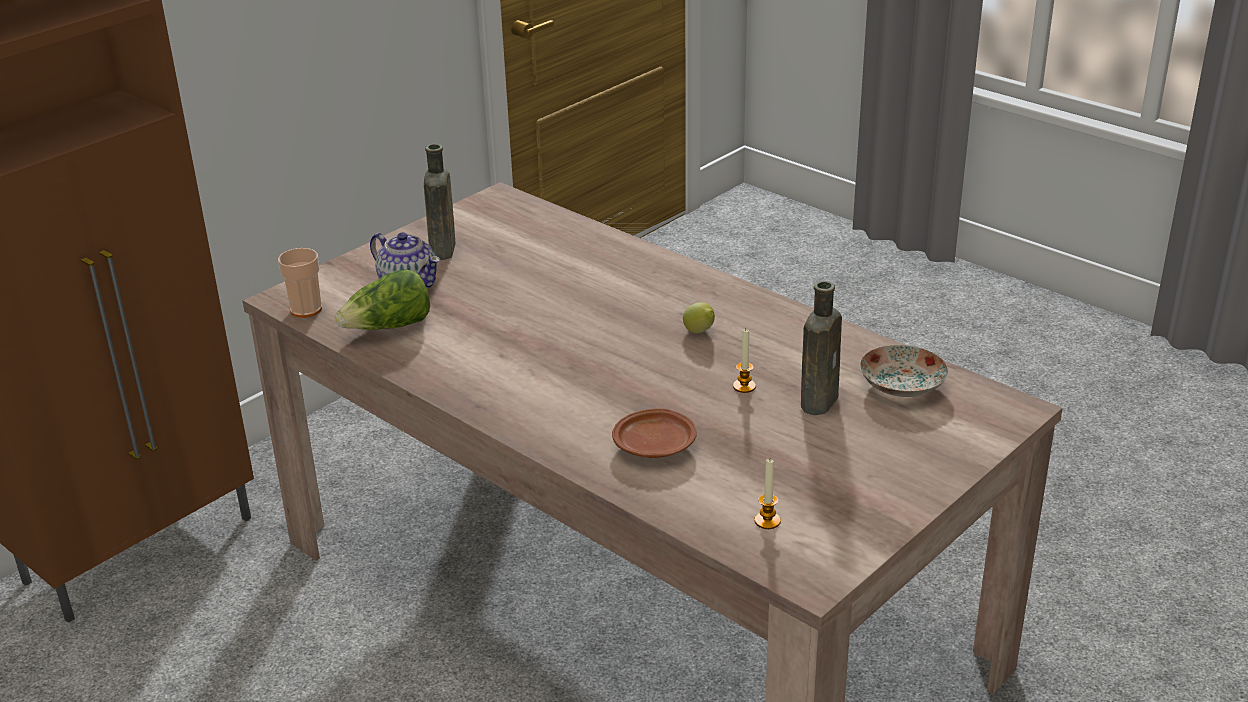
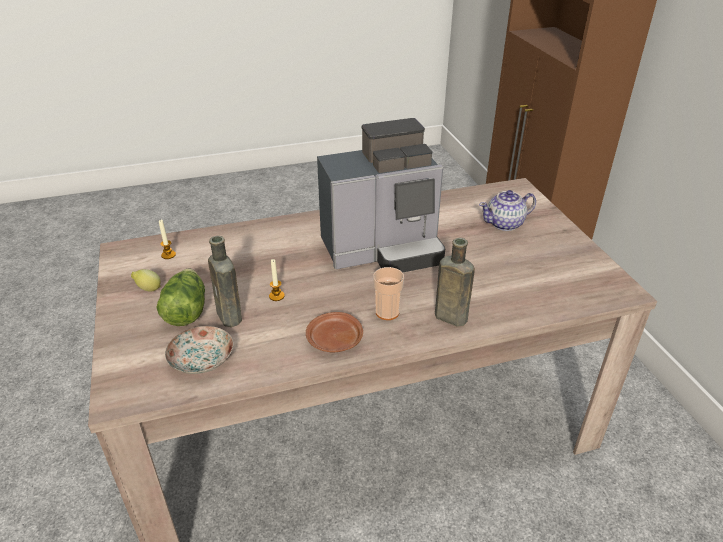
camera: 120 degrees right, 5 degrees up
(306, 309) = (499, 190): cup -> cup (387, 312)
(389, 327) = (458, 207): lettuce -> lettuce (185, 310)
(443, 252) = (543, 245): brown bottle -> brown bottle (448, 317)
(560, 349) = (383, 250): none -> coffee machine
(655, 446) = (262, 247): brown plate -> brown plate (334, 340)
(700, 332) = (351, 305): lemon -> lemon (148, 289)

